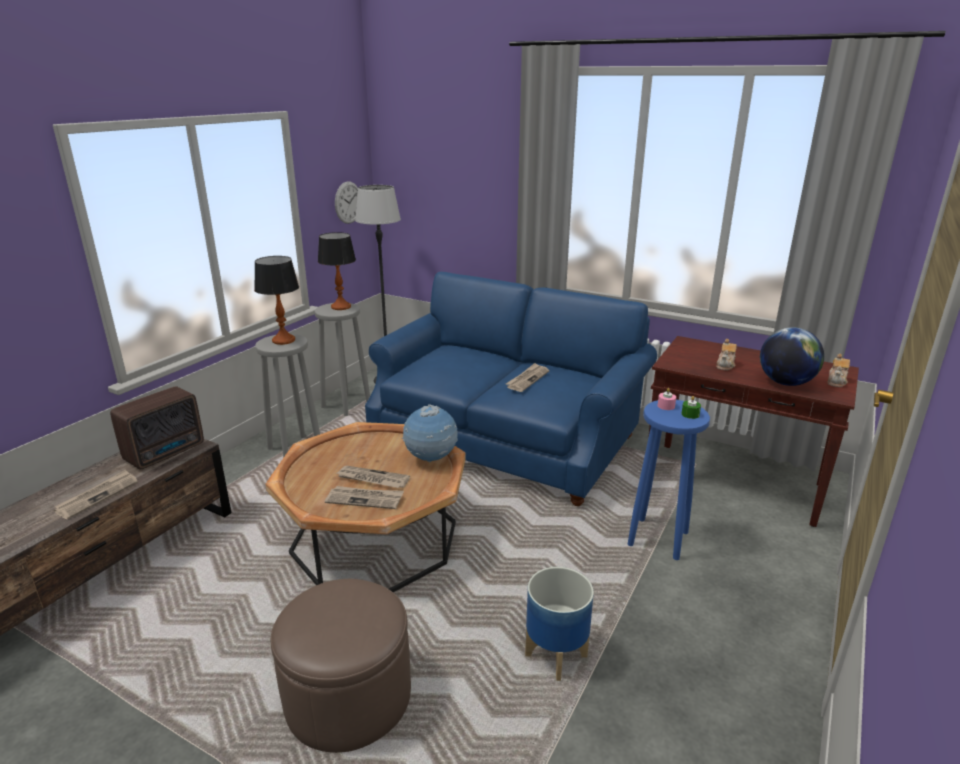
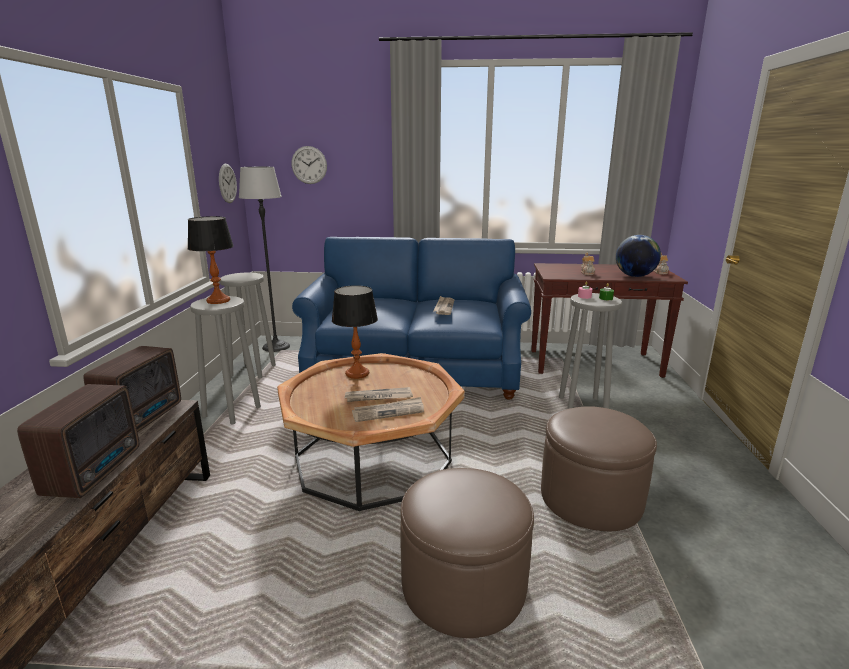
camera: 25 degrees left, 5 degrees down
(98, 496) = (96, 470): newspaper -> radio
(341, 307) = (244, 275): table lamp -> table lamp (357, 374)
(431, 459) = (413, 374): globe -> none
(436, 184) = (309, 165): none -> wall clock
(555, 655) = (591, 498): planter -> brown ottoman
(659, 539) = (583, 406): blue stool -> grey stool

